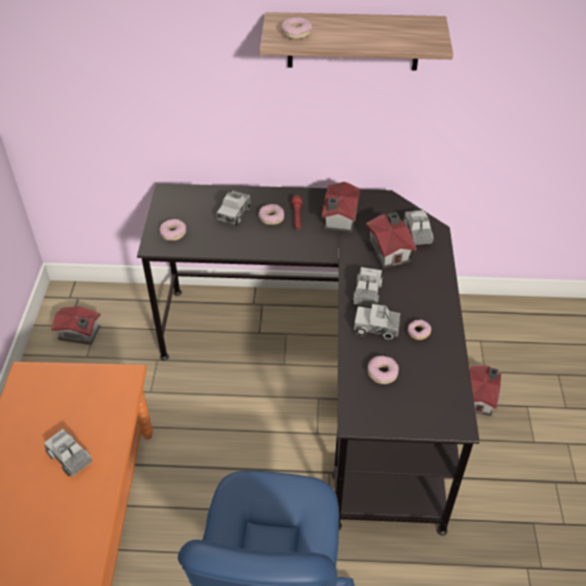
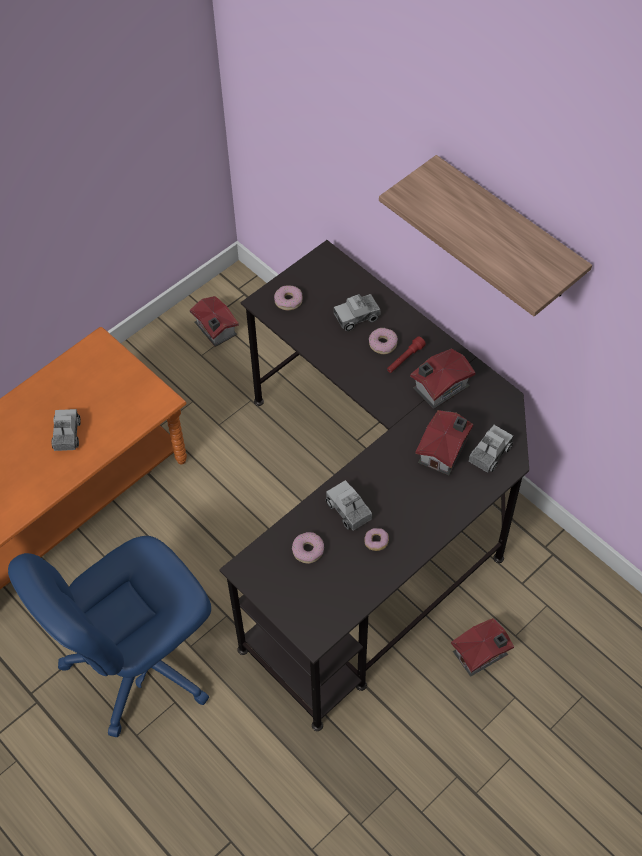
camera: 45 degrees right, 10 degrees up
(296, 33) = (430, 197): donut -> none
(367, 293) = (378, 475): toy truck -> none

